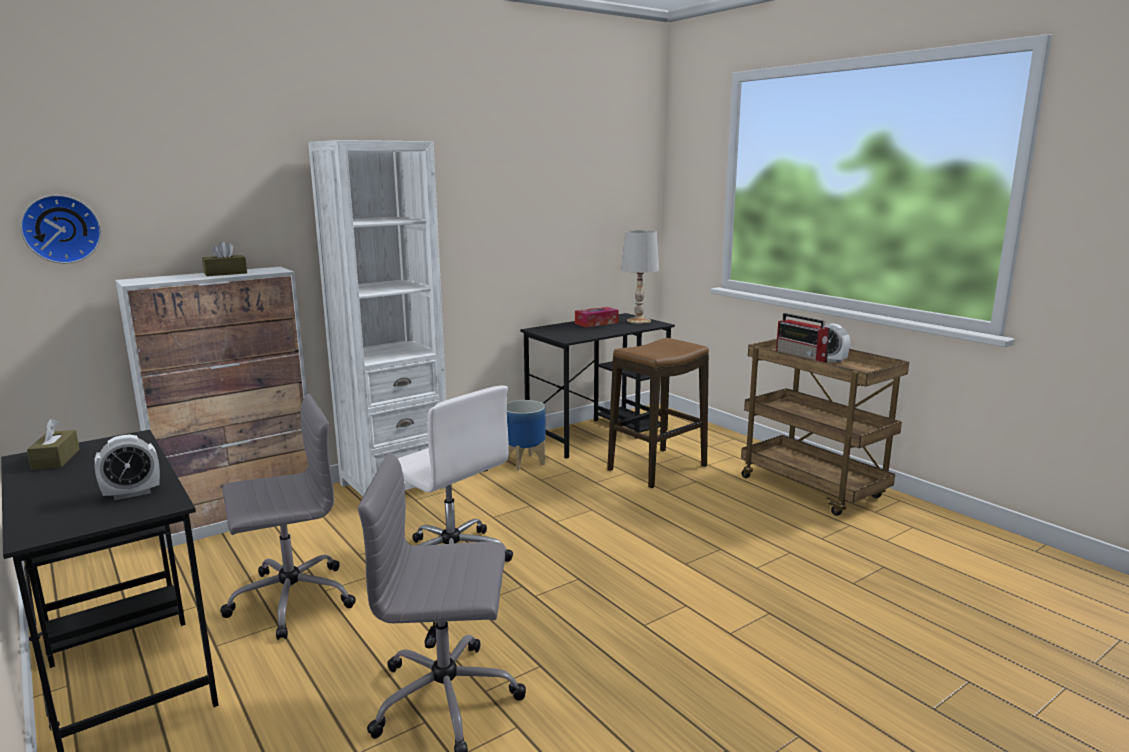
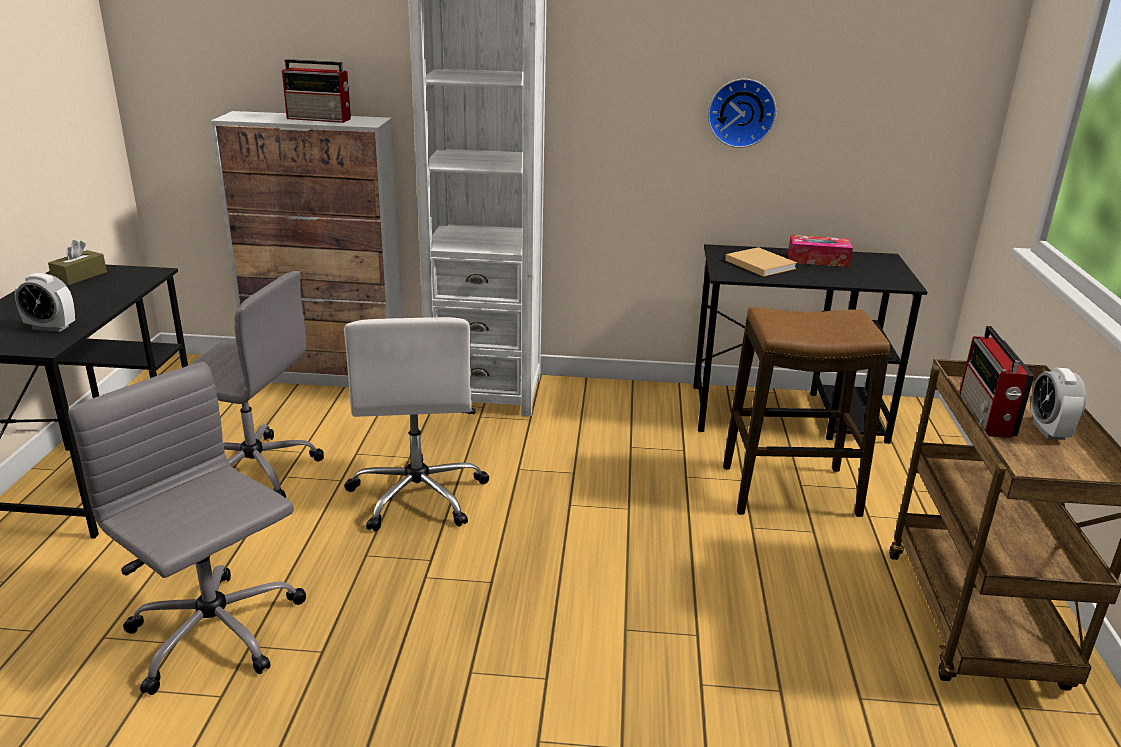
camera: 40 degrees right, 10 degrees up
(61, 229) = (191, 54): wall clock -> wall clock (741, 112)
(225, 273) = (320, 119): brown tissue box -> radio
(525, 462) = (647, 418): planter -> none
(572, 331) = (759, 264): none -> beige book
(639, 321) = (886, 271): white table lamp -> none

